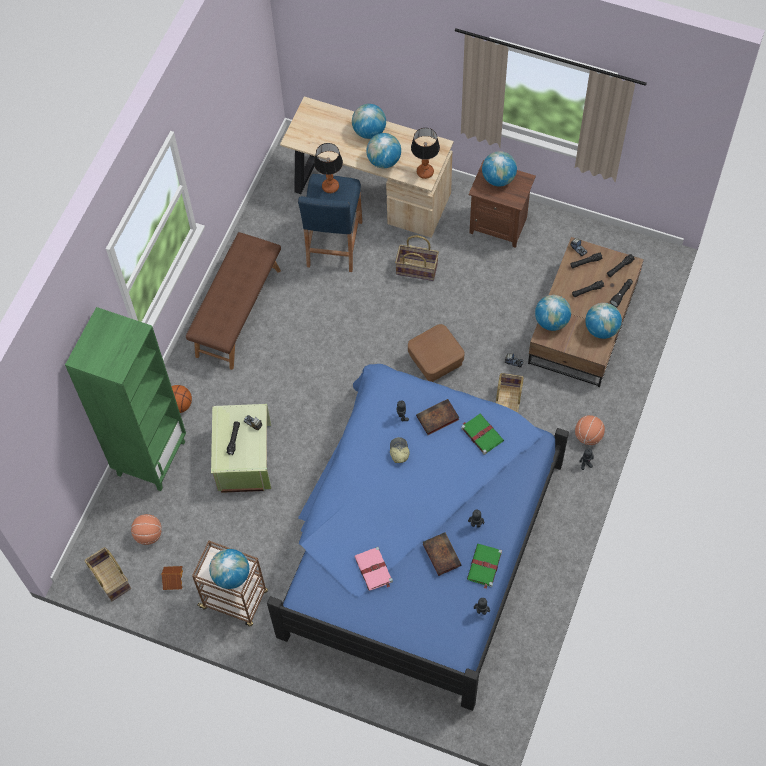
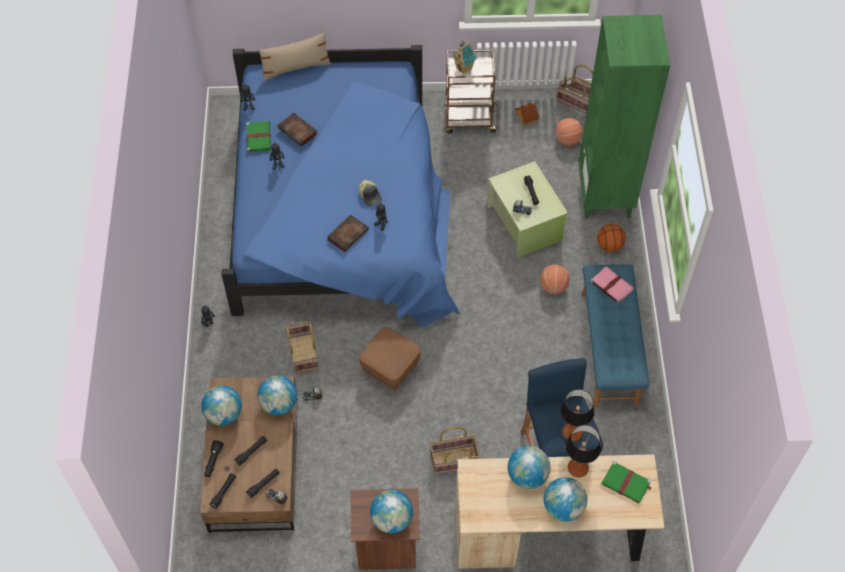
camera: 155 degrees right, 5 degrees down
(231, 575) = (464, 68): globe -> toy house
(237, 312) = (610, 348): brown bench -> blue bench
(374, 570) = (349, 103): pink book -> pink book (611, 285)
(412, 645) = (296, 68): none -> beige pillow
(425, 172) = (474, 478): table lamp -> table lamp (577, 468)
(481, 434) = (301, 235): green book -> green book (626, 483)
(588, 436) = (214, 350): basketball -> basketball (553, 286)

